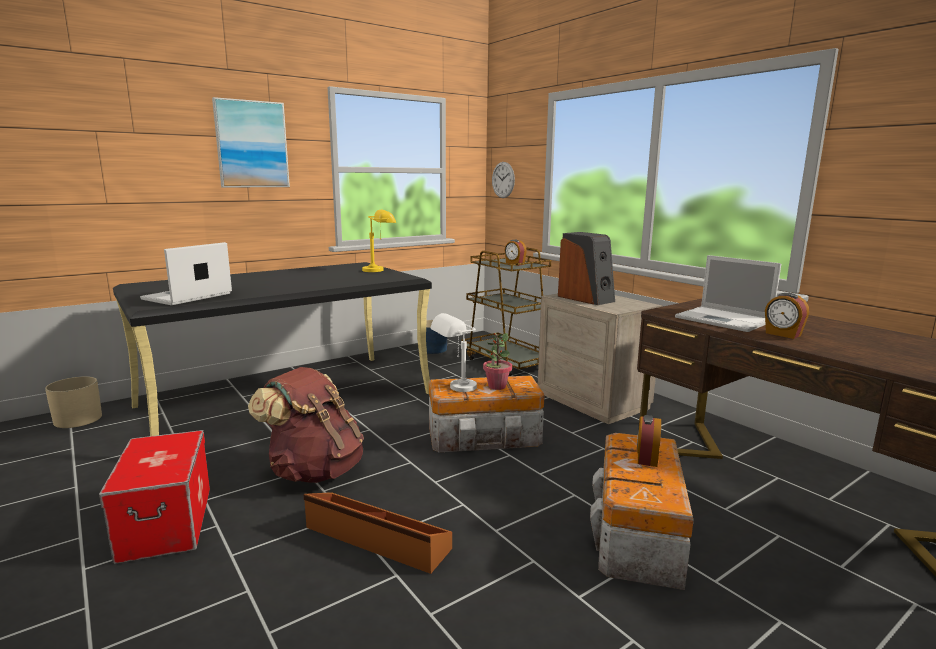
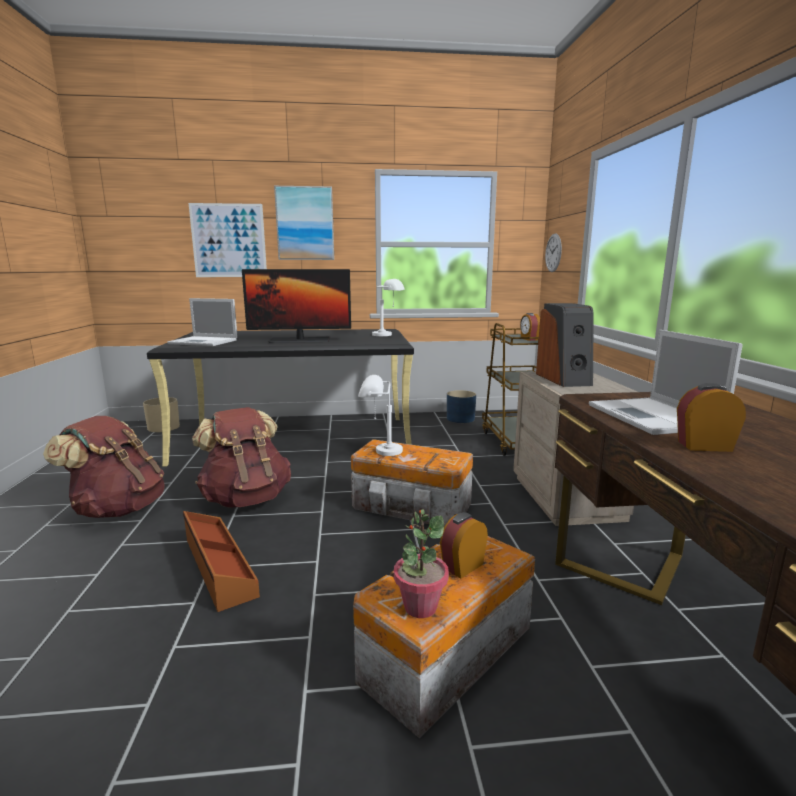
camera: 30 degrees right, 0 degrees up
(152, 163) = (229, 241): none -> picture
(165, 523) = (118, 509): storage box -> brown backpack
(186, 297) = (204, 342): laptop -> laptop turned 135 degrees counterclockwise
(301, 284) = (300, 340): none -> monitor
(380, 270) = (388, 335): yellow table lamp -> white table lamp
(496, 386) = (420, 456): potted plant -> potted plant (420, 607)
(782, 334) = (704, 446): alarm clock -> alarm clock turned 105 degrees clockwise

